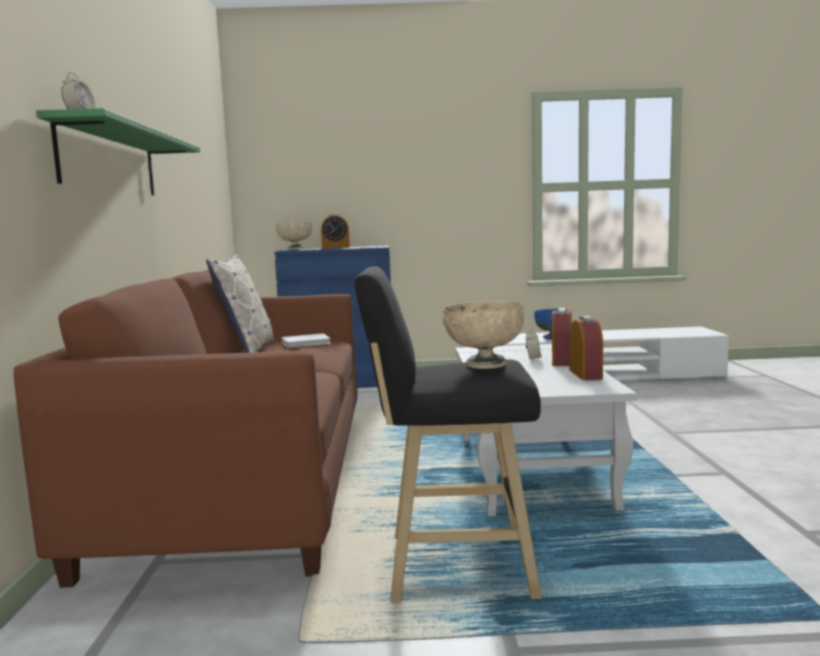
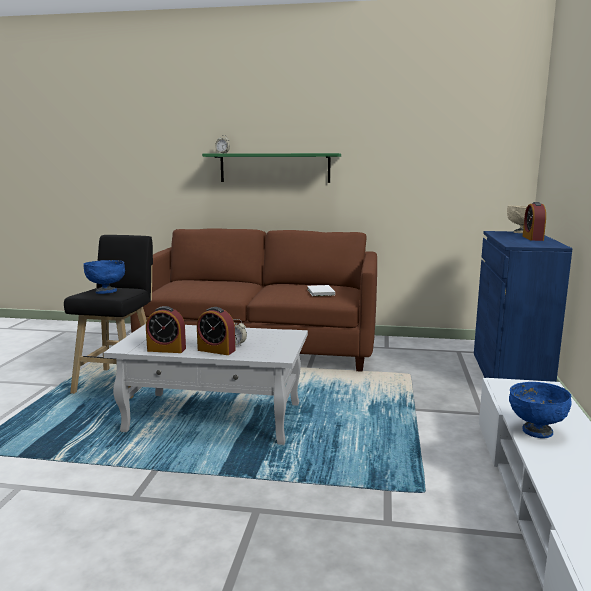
camera: 100 degrees right, 5 degrees up
(247, 350) = (312, 284): pillow -> none
(484, 364) = (106, 292): beige bowl -> blue bowl

